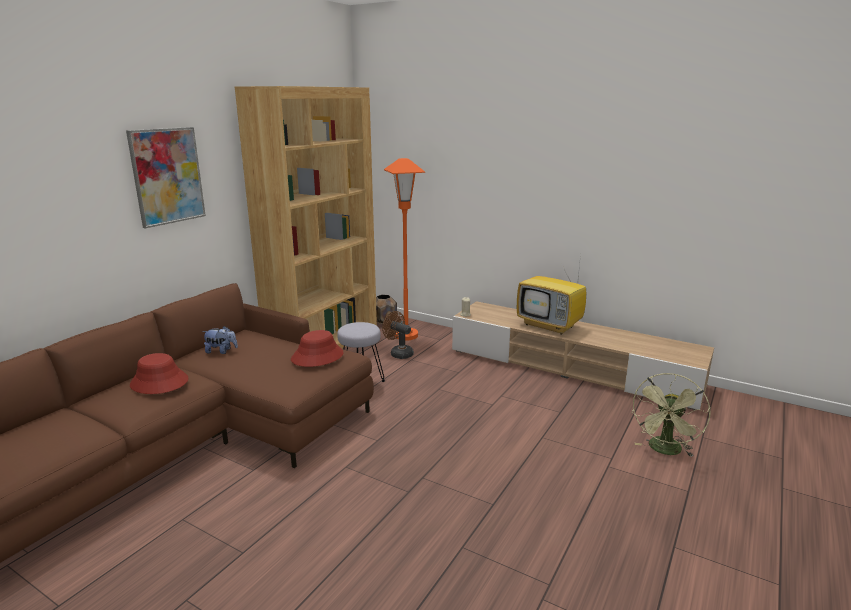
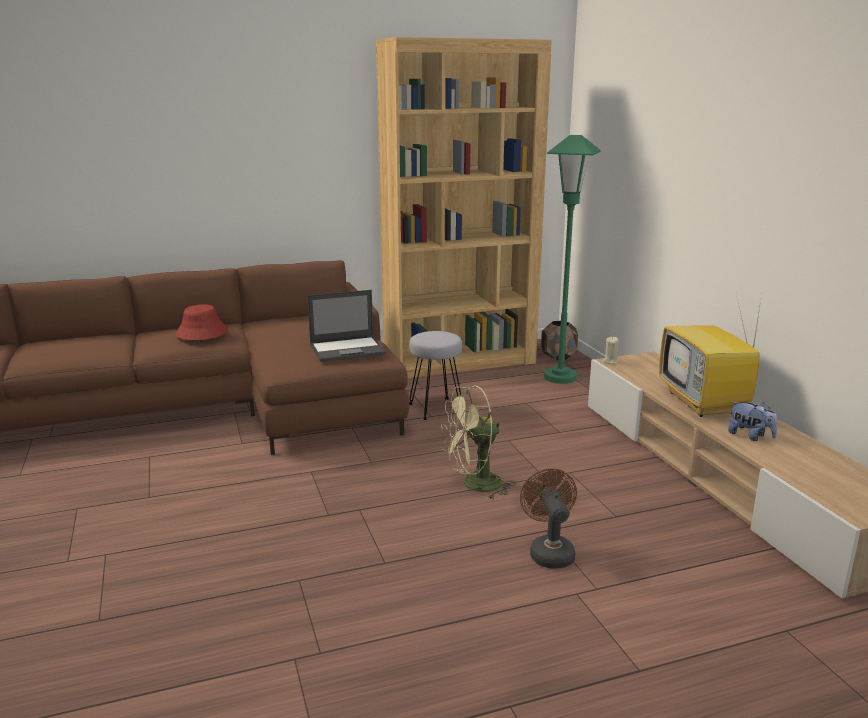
camera: 40 degrees right, 0 degrees up
(167, 176) = (283, 134): picture -> none
(221, 351) = (286, 324): plush toy -> plush toy (750, 436)
(317, 356) = (348, 349): red hat -> laptop
(399, 353) = (522, 392): brown fan -> brown fan (549, 551)
(406, 335) = (560, 377): orange floor lamp -> green floor lamp
(665, 451) = (690, 616): green fan -> green fan (474, 485)

